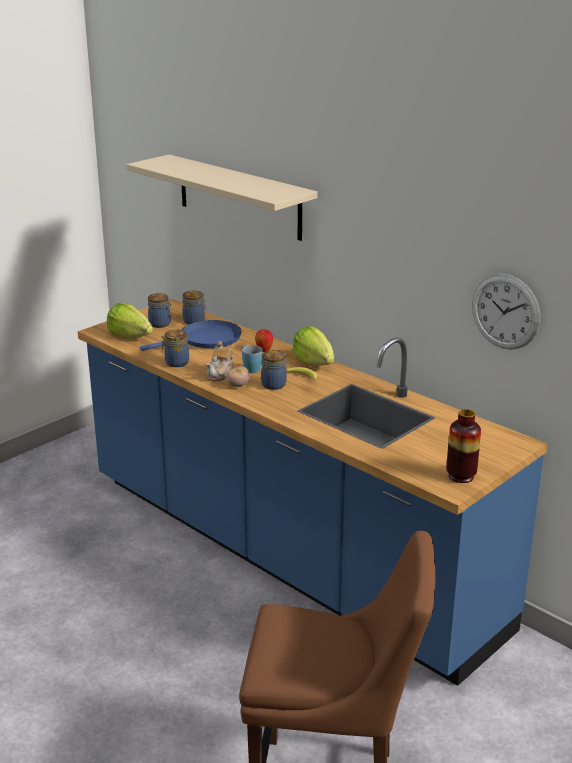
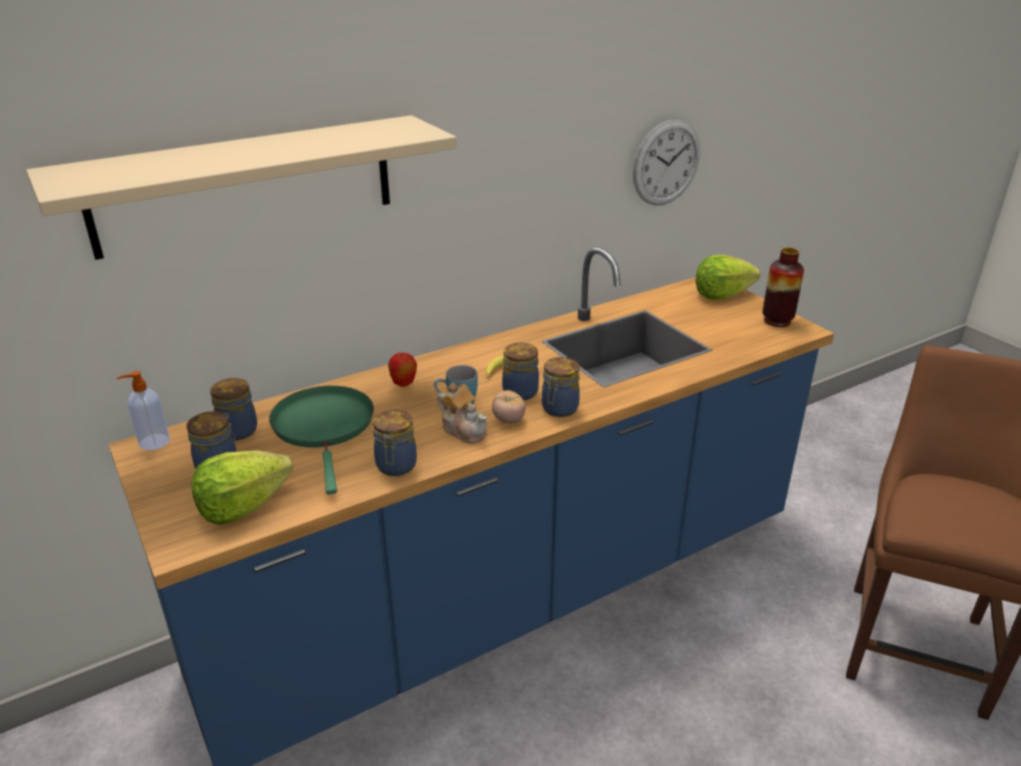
camera: 75 degrees left, 5 degrees up
(175, 306) = (153, 442): none -> soap dispenser
(206, 339) = (324, 427): blue frying pan -> green frying pan
(258, 399) = (559, 409): none -> jar
(314, 362) = (465, 354): lettuce -> lettuce (722, 295)

